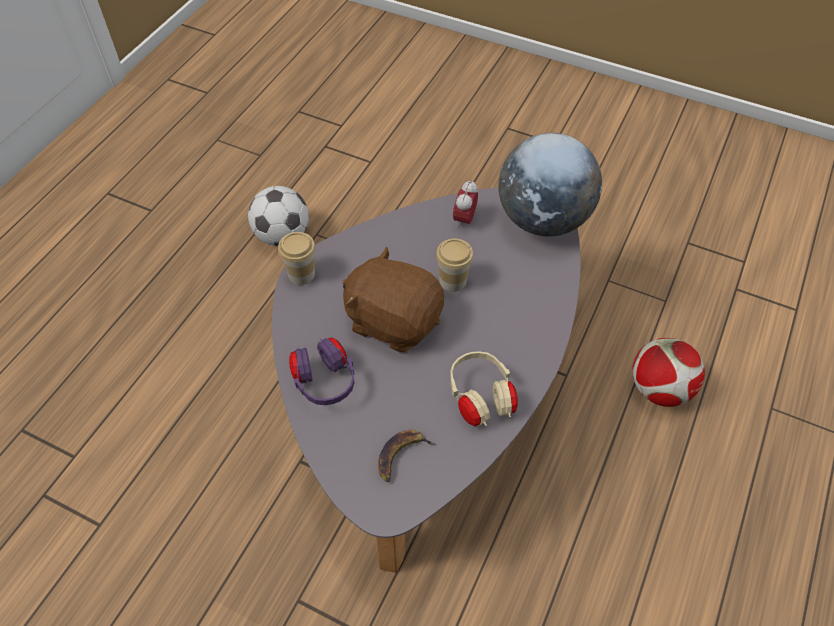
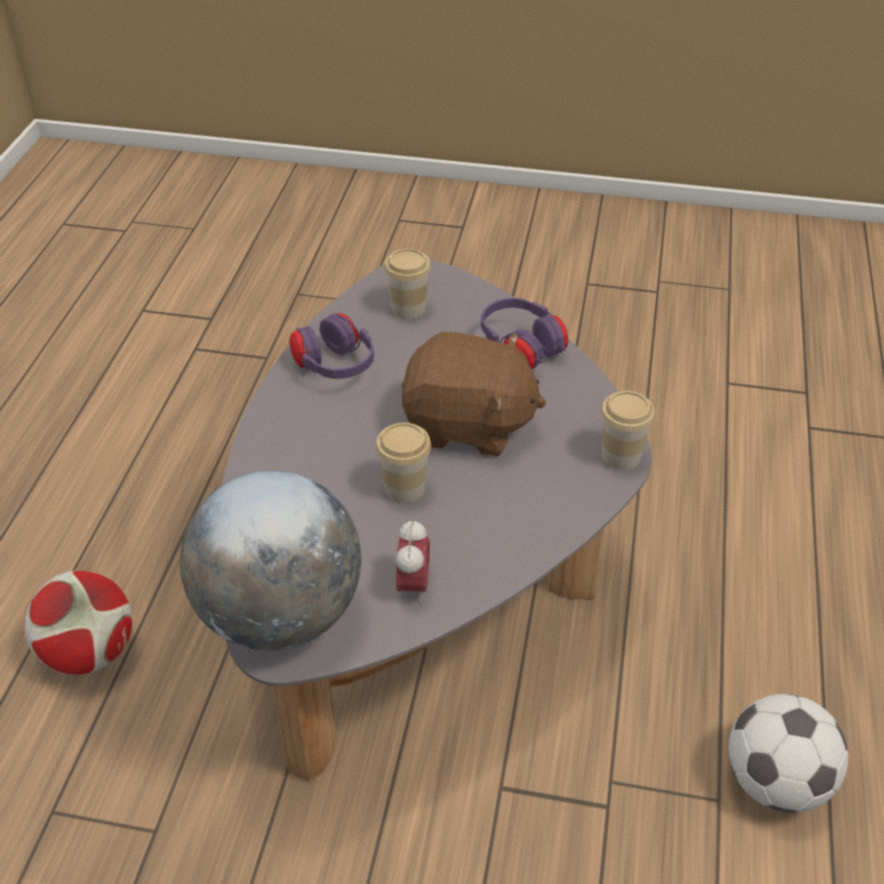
camera: 165 degrees right, 10 degrees down
(401, 456) = (408, 308): banana -> cup
(481, 398) = (334, 368): beige headphones -> purple headphones

